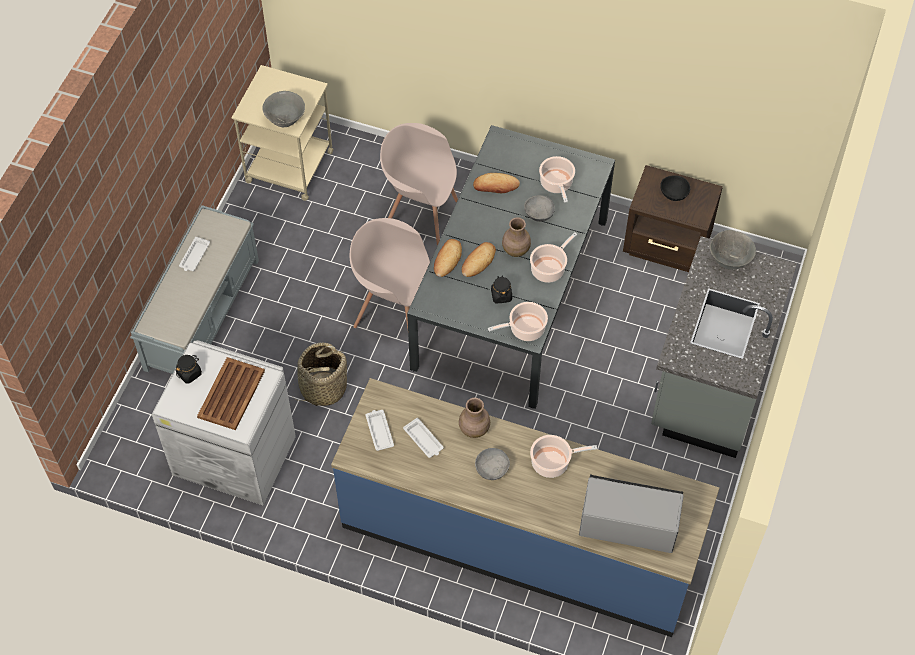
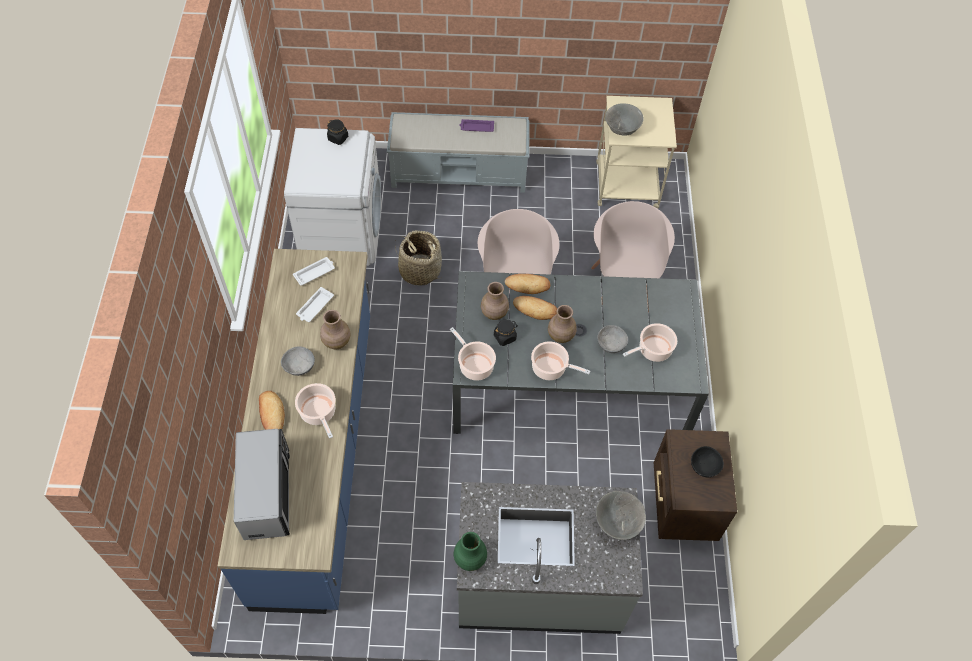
camera: 70 degrees right, 0 degrees up
(194, 256) = (476, 127): white tray -> purple tray
(232, 393) = (328, 169): brown tray -> none
(470, 297) = (494, 313): none -> brown vase
(496, 186) = (627, 301): bread -> bread (271, 414)
(733, 378) = (470, 559): none -> green vase

